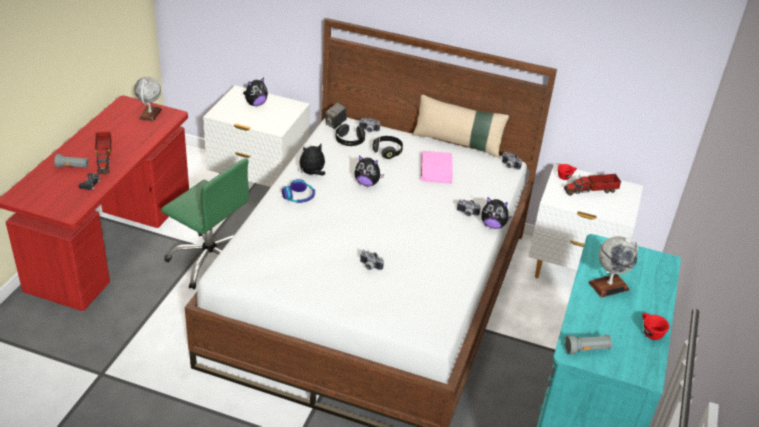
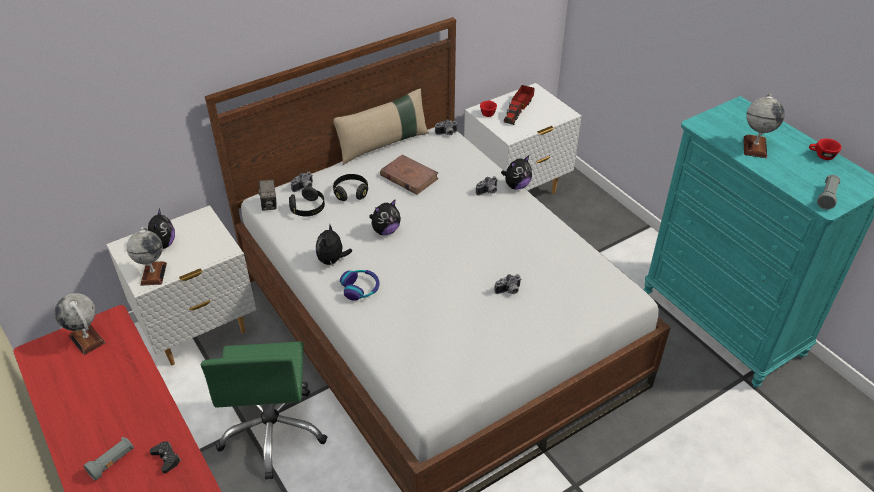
camera: 50 degrees left, 5 degrees up
(104, 158) = (127, 422): toy truck -> none
(210, 261) = (273, 431): green office chair -> green office chair turned 105 degrees clockwise
(228, 113) = (153, 273): none -> globe
(436, 169) = (409, 177): pink book -> brown book

